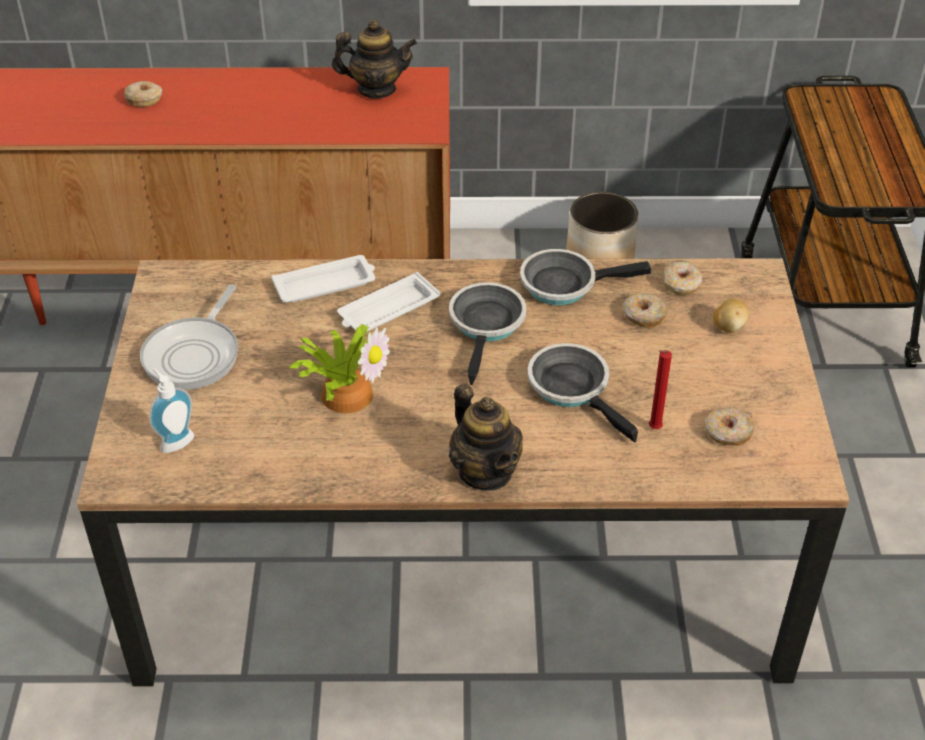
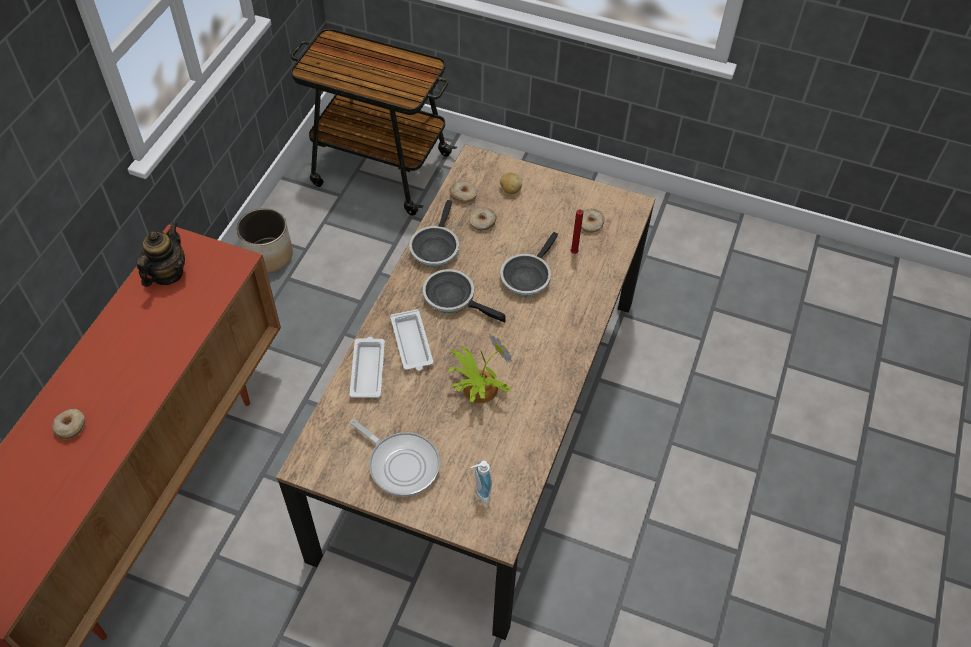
camera: 70 degrees left, 10 degrees up
(485, 472) = (575, 339): teapot -> none
(573, 388) = (527, 276): frying pan -> frying pan turned 45 degrees counterclockwise

